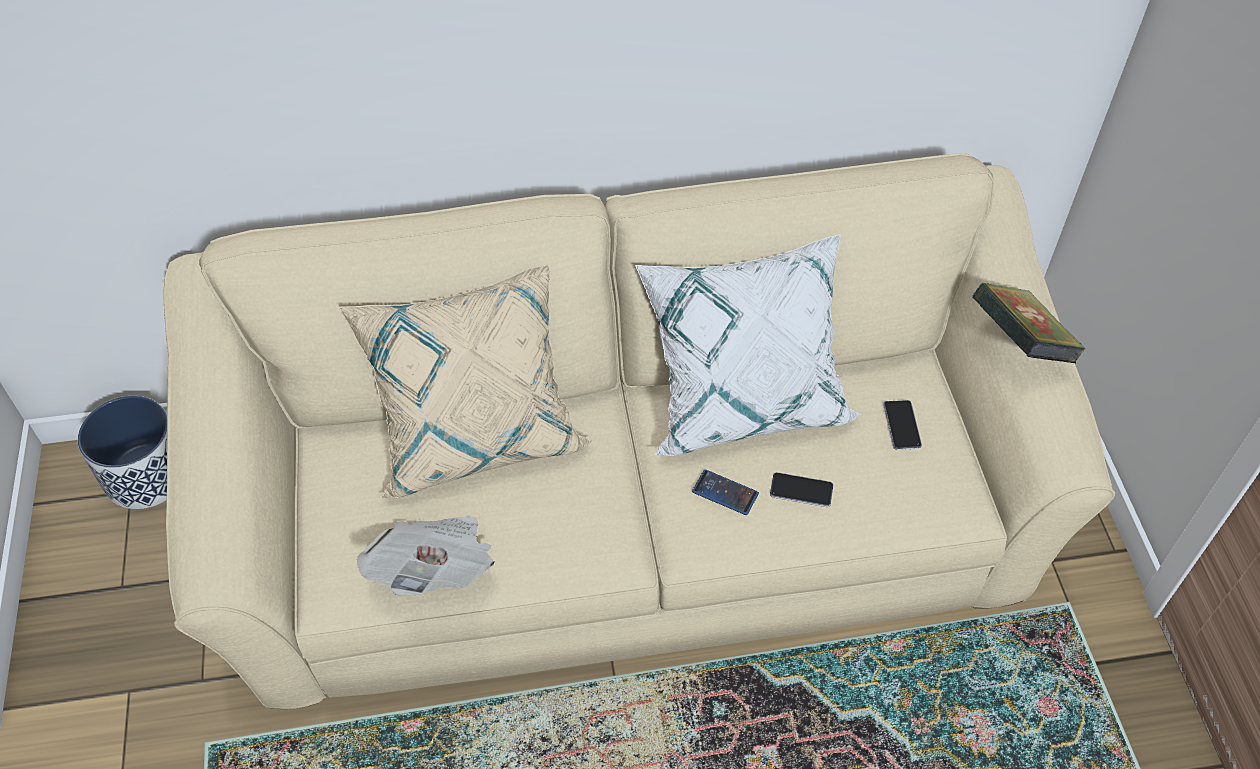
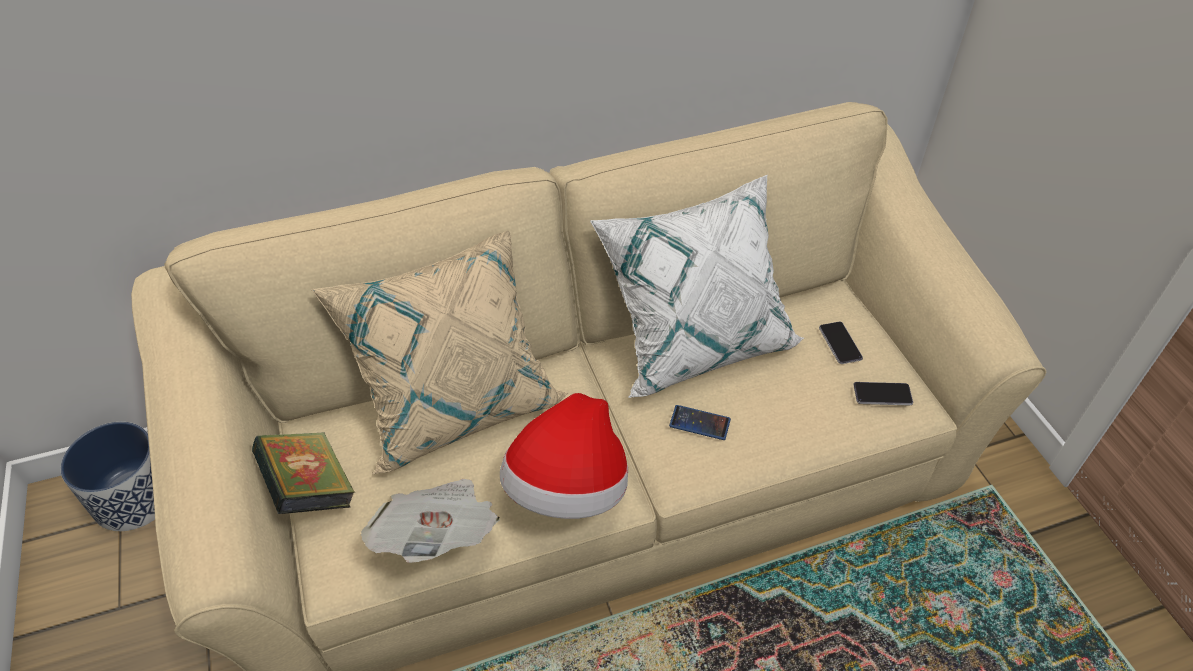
camera: 10 degrees left, 5 degrees down
(573, 541) = (568, 488): none -> hat
(801, 490) = (768, 411): phone -> phone (882, 394)
(1019, 344) = (932, 255): book -> book (310, 490)

